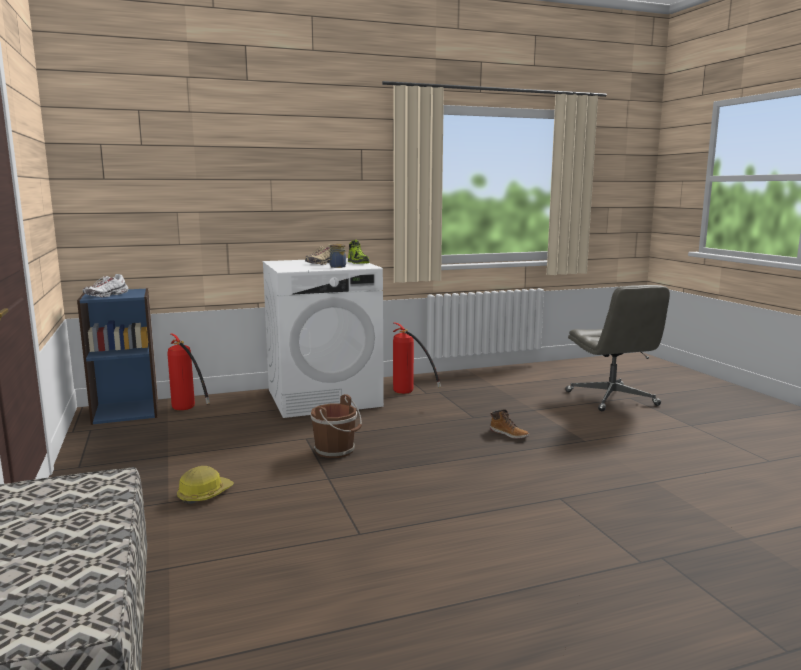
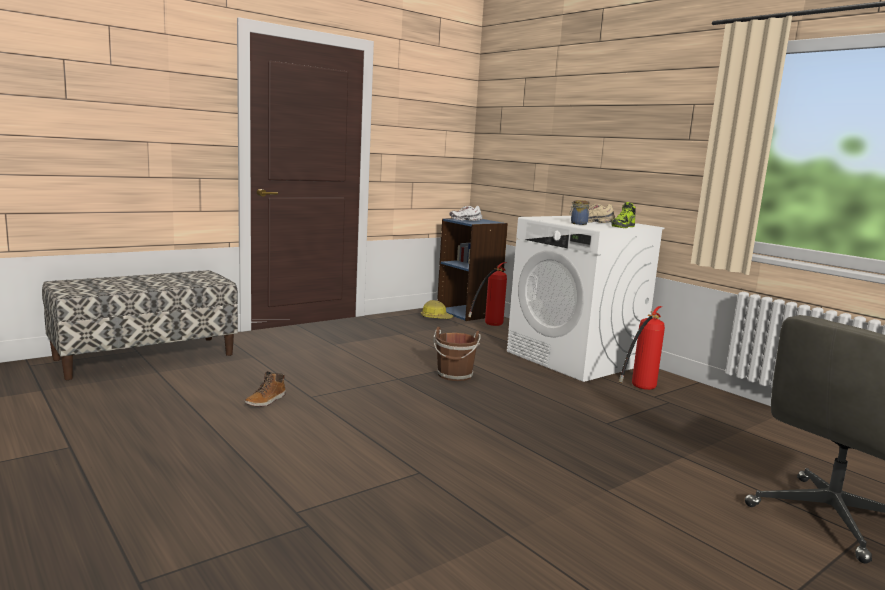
camera: 70 degrees right, 0 degrees up
(204, 494) = (349, 350): hard hat -> hard hat (436, 318)
(509, 434) = (575, 443): boot -> boot (266, 401)

